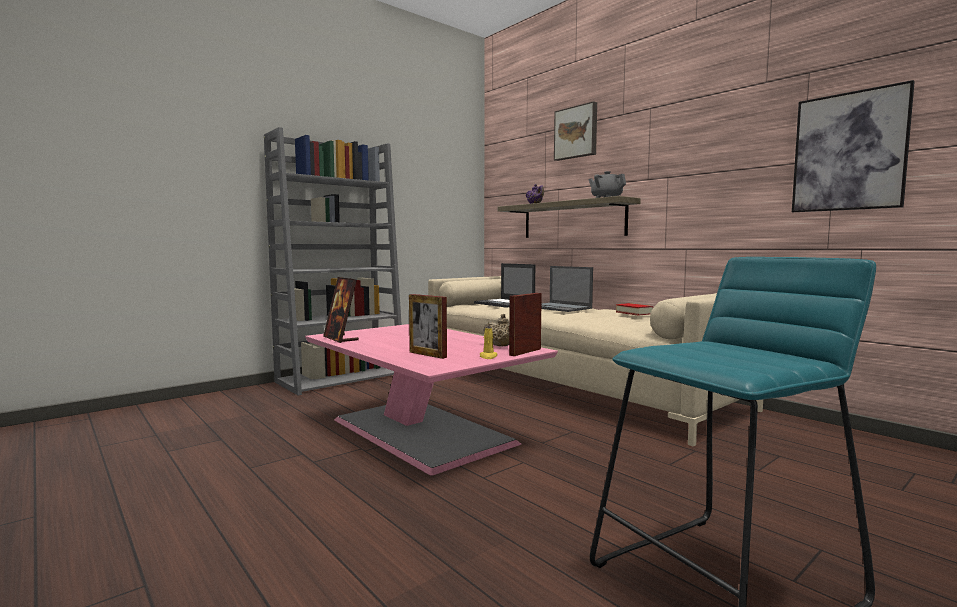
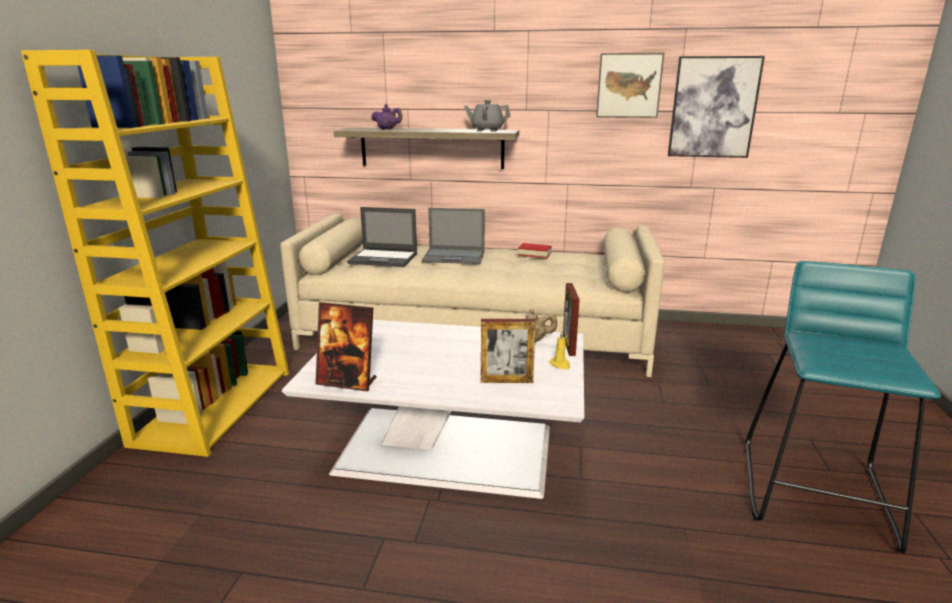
camera: 40 degrees left, 15 degrees up
(341, 378) = (215, 405): grey bookcase -> yellow bookcase
(424, 432) = (450, 449): pink coffee table -> white coffee table
(576, 132) = (432, 42): picture -> picture (628, 85)

